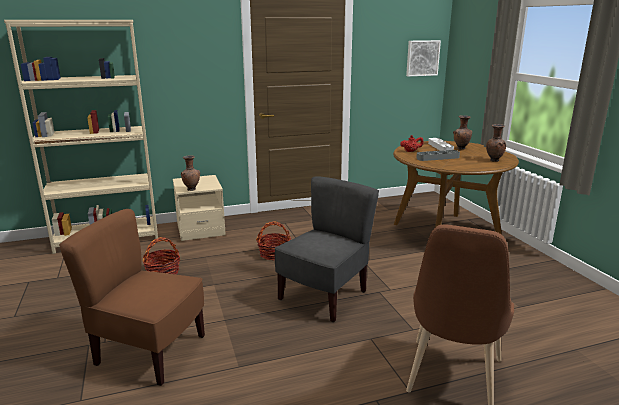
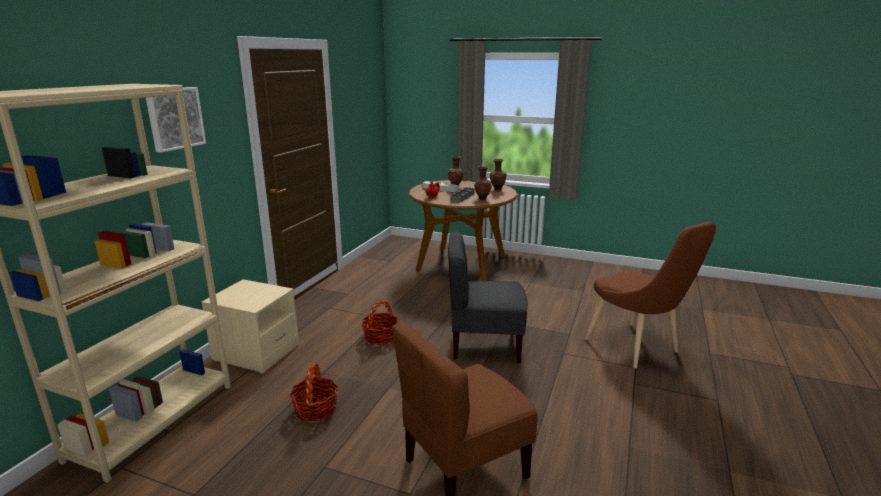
camera: 50 degrees left, 0 degrees up
(191, 189) = (262, 302): brown vase -> brown vase (482, 199)
(324, 296) = (484, 345): grey chair -> grey chair turned 75 degrees counterclockwise
(422, 58) = (374, 107): picture -> picture (174, 118)

